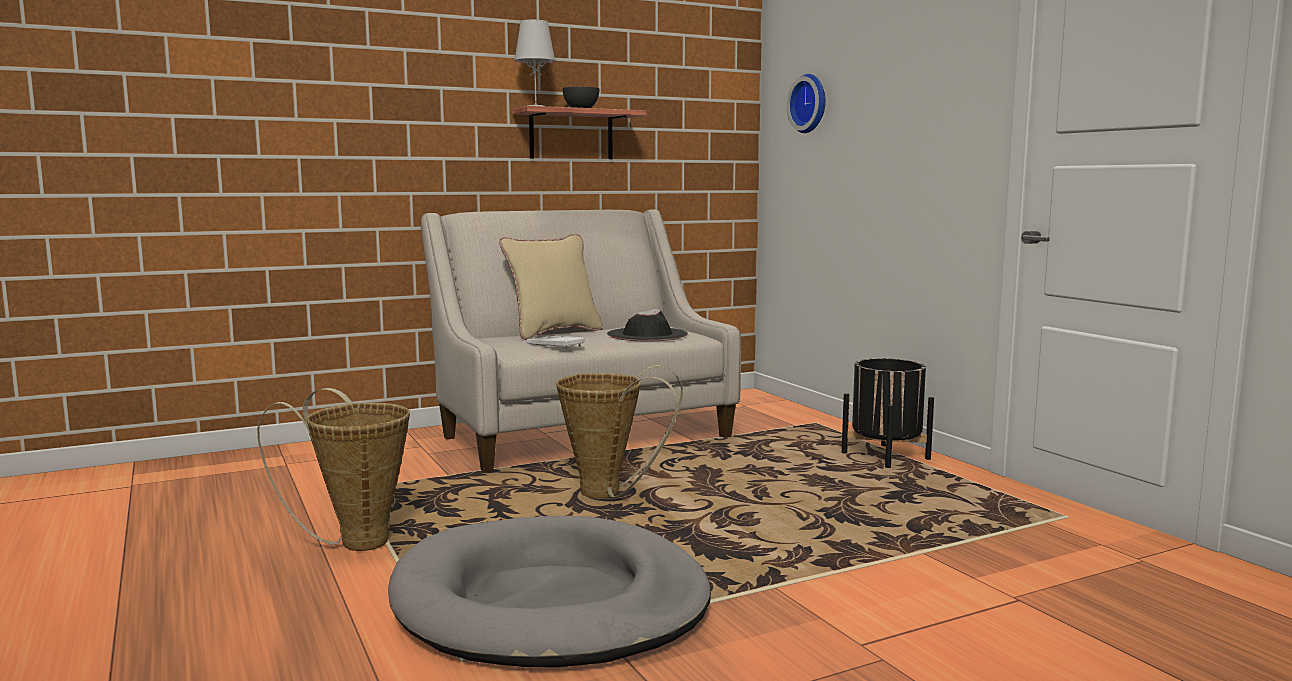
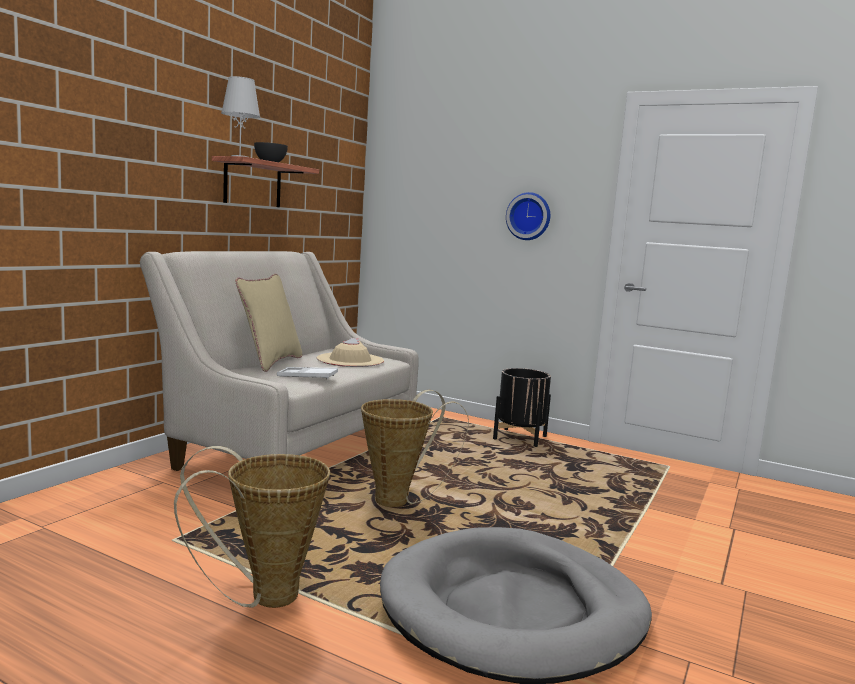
camera: 35 degrees left, 0 degrees up
(647, 335) = (350, 360): black hat -> beige hat
(810, 103) = (423, 176): wall clock -> wall clock (529, 216)

